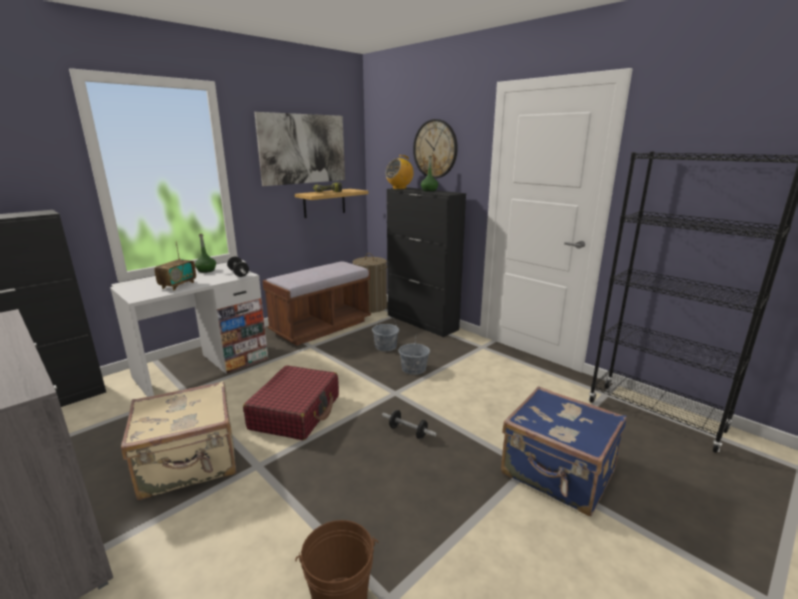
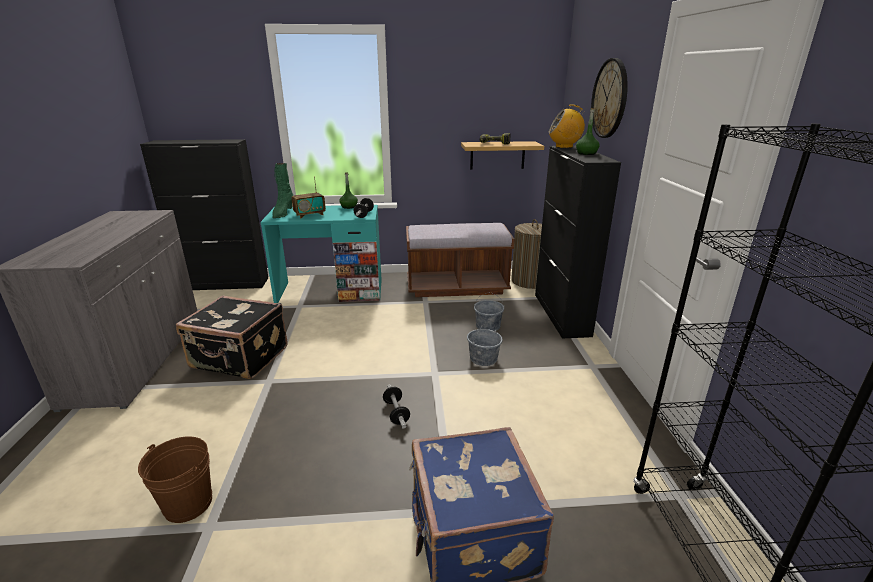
camera: 40 degrees right, 5 degrees up
(140, 290) = (283, 213): none -> green boot
(190, 464) = (239, 358): beige suitcase -> black suitcase
(202, 368) = (331, 291): white desk -> turquoise desk
(296, 412) = (341, 353): red suitcase -> none
(303, 149) = (477, 93): picture -> none

